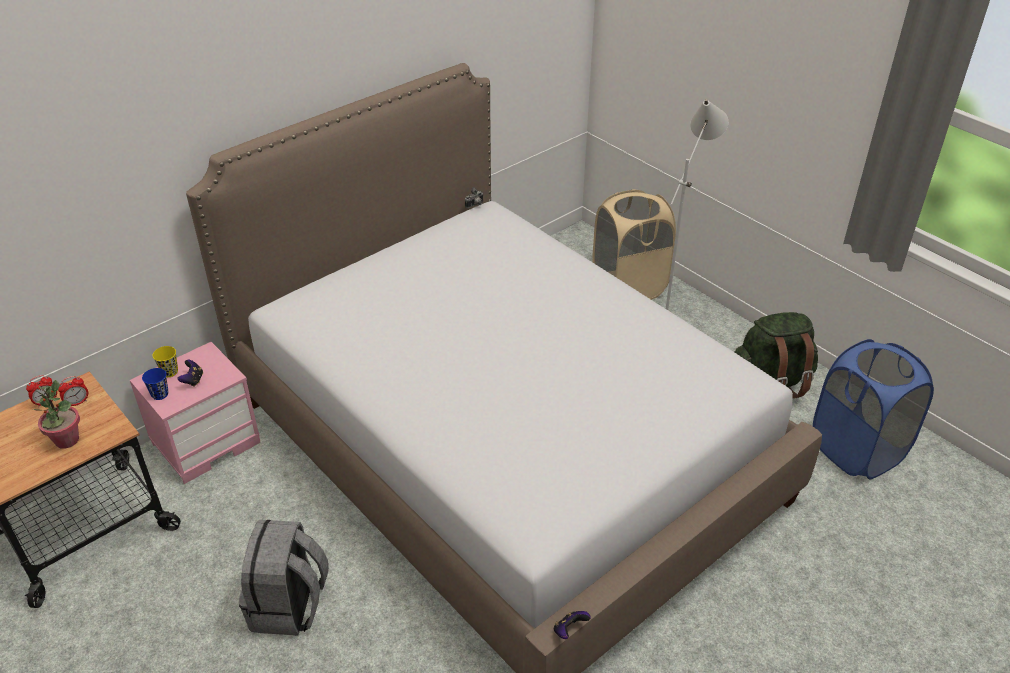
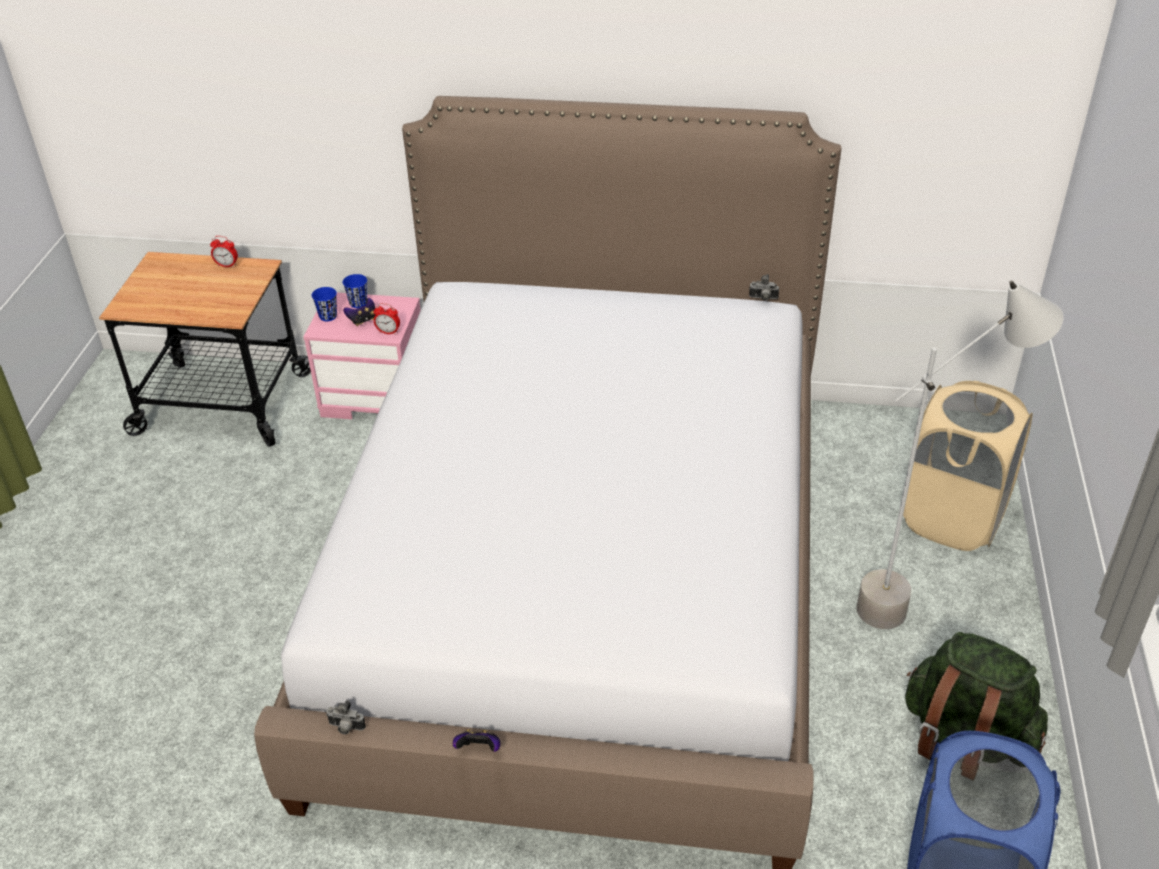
camera: 50 degrees right, 0 degrees up
(66, 440) = (198, 301): potted plant -> none
(77, 403) = (241, 278): alarm clock -> alarm clock (388, 332)
(169, 372) = (358, 303): yellow cup -> blue cup
(289, 606) = (256, 566): grey backpack -> none
(569, 630) = (297, 733): game controller -> game controller (479, 749)
(590, 602) = (345, 728): none -> camera

